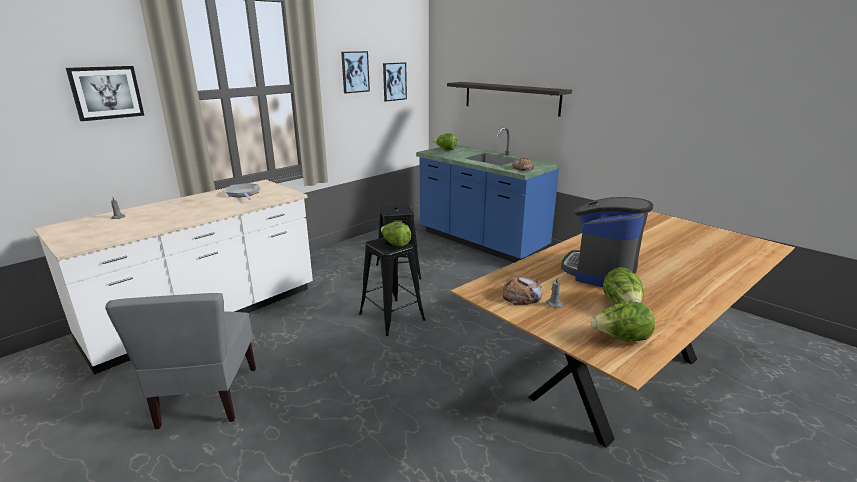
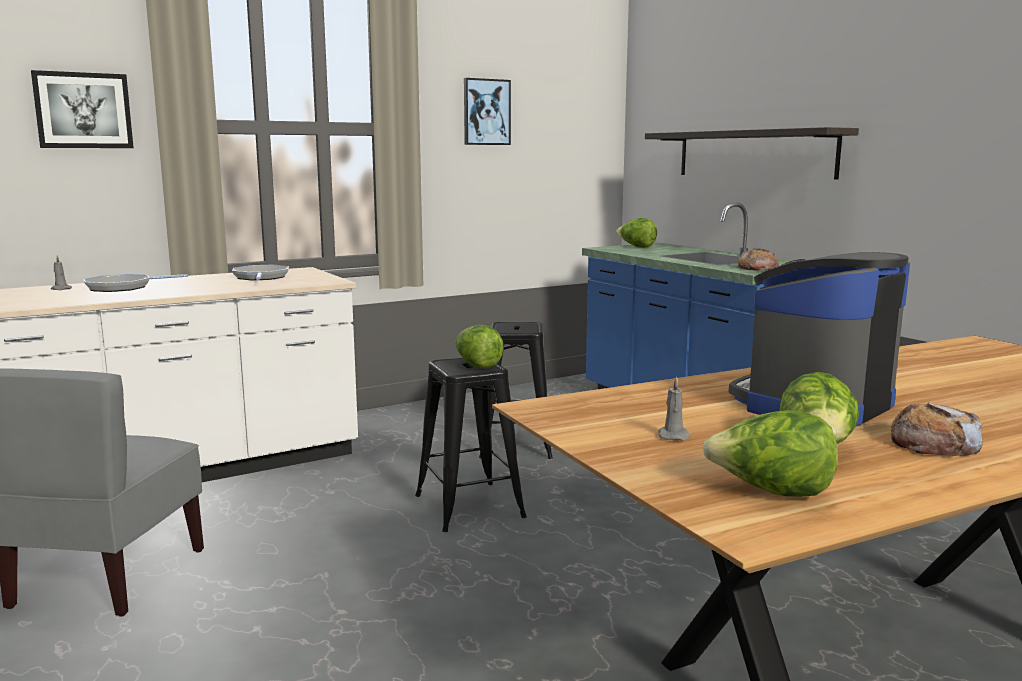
camera: 15 degrees right, 10 degrees down
(160, 212) = (122, 287): none -> frying pan
(394, 81) = (558, 133): picture -> none
(521, 296) = (618, 421): bread -> bread (934, 443)

